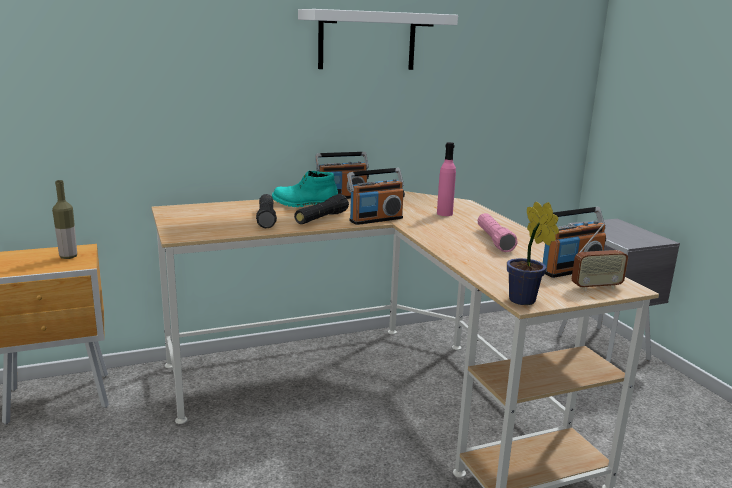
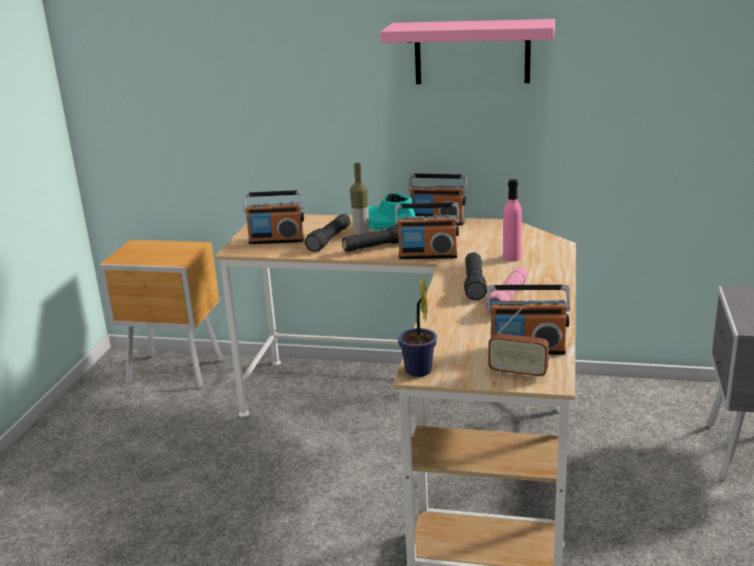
camera: 35 degrees right, 5 degrees up
(68, 257) = (178, 252): bottle -> bottle (361, 235)
(211, 224) = (276, 240): none -> radio
(367, 41) = (472, 52): white shelf -> pink shelf
(449, 234) = (474, 284): none -> black flashlight

